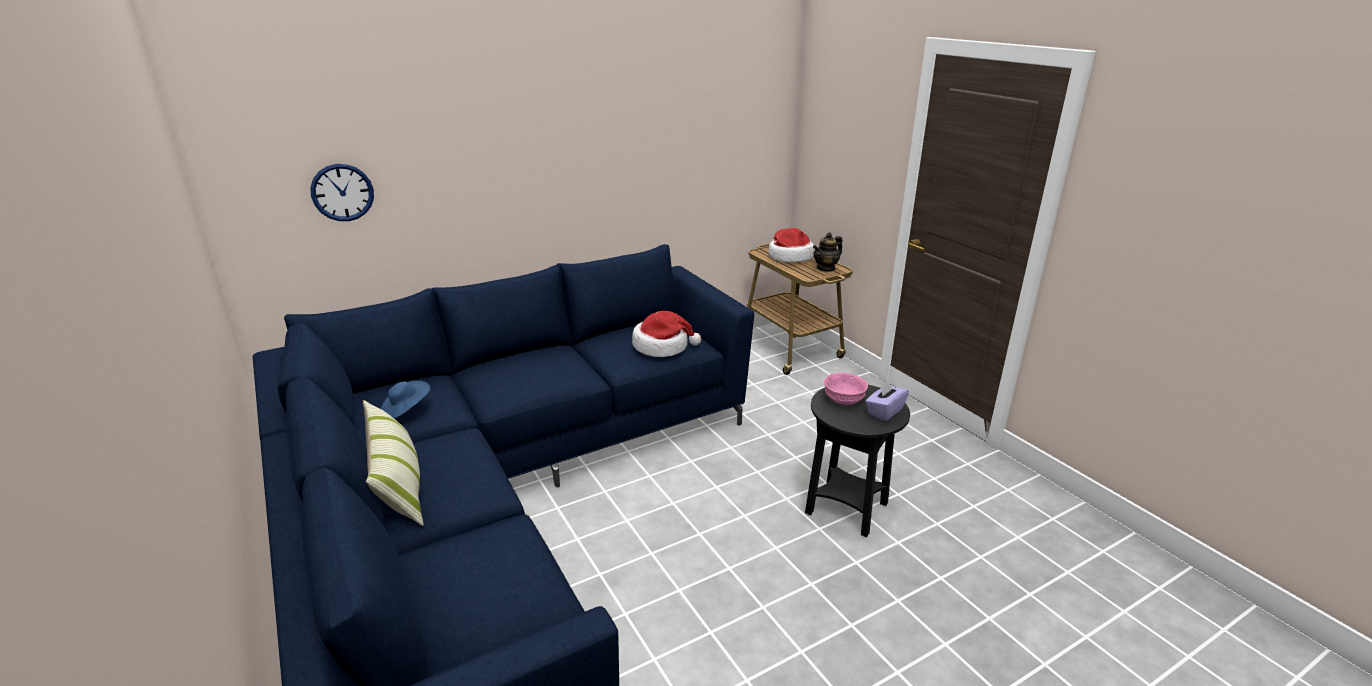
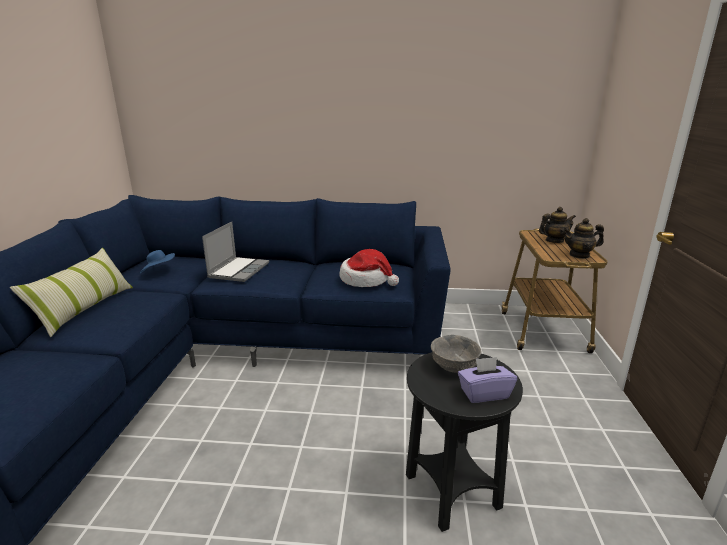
camera: 35 degrees right, 5 degrees down
(342, 192) = (198, 127): wall clock -> none
(507, 377) = (238, 270): none -> laptop
(789, 257) = (554, 241): hat -> teapot
(843, 400) = (453, 367): pink bowl -> grey bowl

